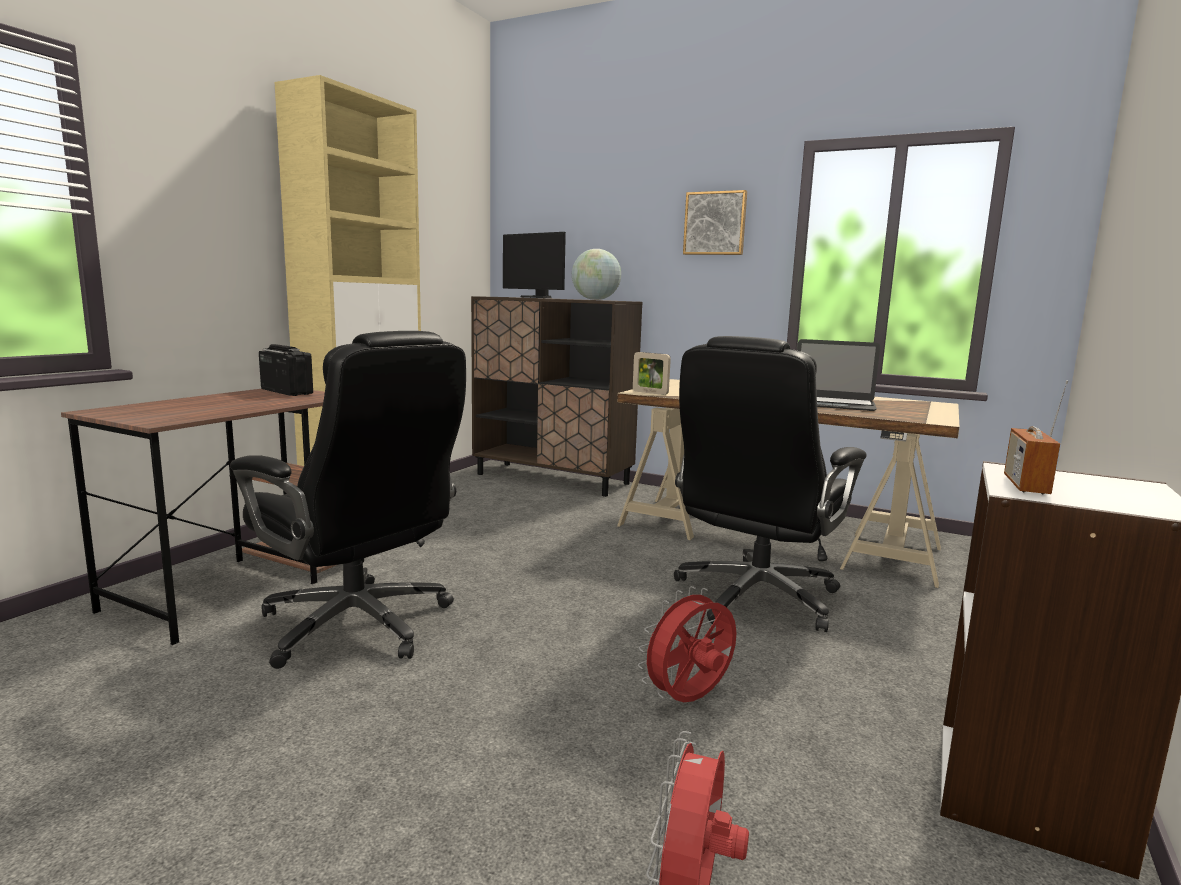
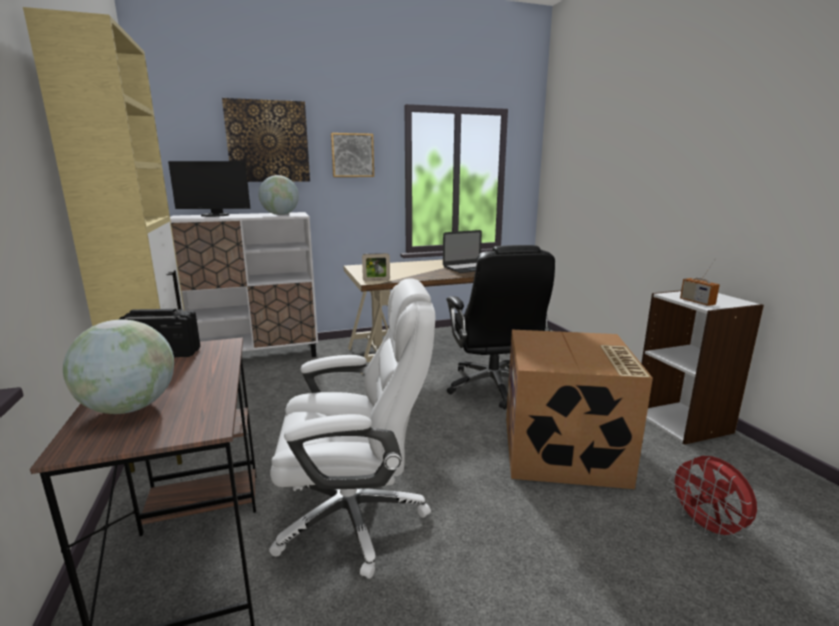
camera: 45 degrees left, 5 degrees up
(172, 406) = (130, 408): none -> globe
(359, 625) = (355, 516): black office chair -> white office chair
(553, 479) = (256, 356): brown cabinet -> white cabinet
(611, 209) = (268, 141): none -> picture
(689, 700) = (564, 451): red fan -> cardboard box

